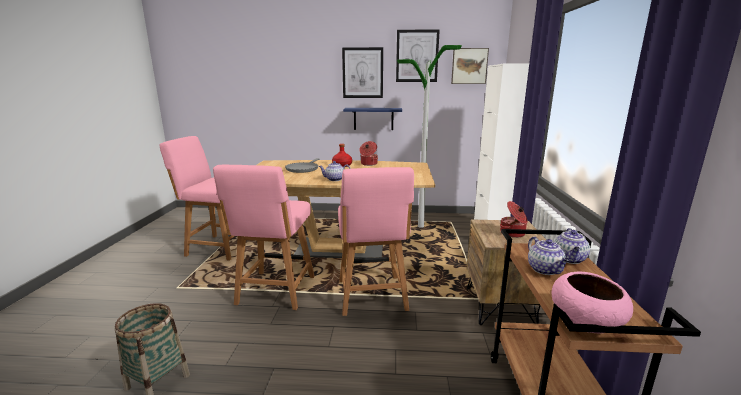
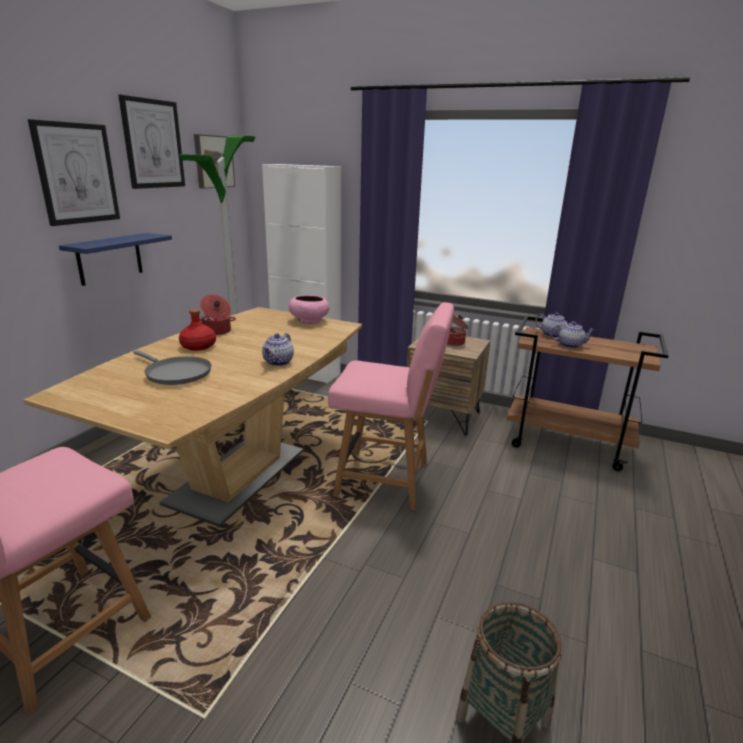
camera: 70 degrees left, 5 degrees up
(275, 292) = (320, 563): pink chair -> none
(586, 320) = (637, 355): pink bowl -> pink bowl (309, 320)

